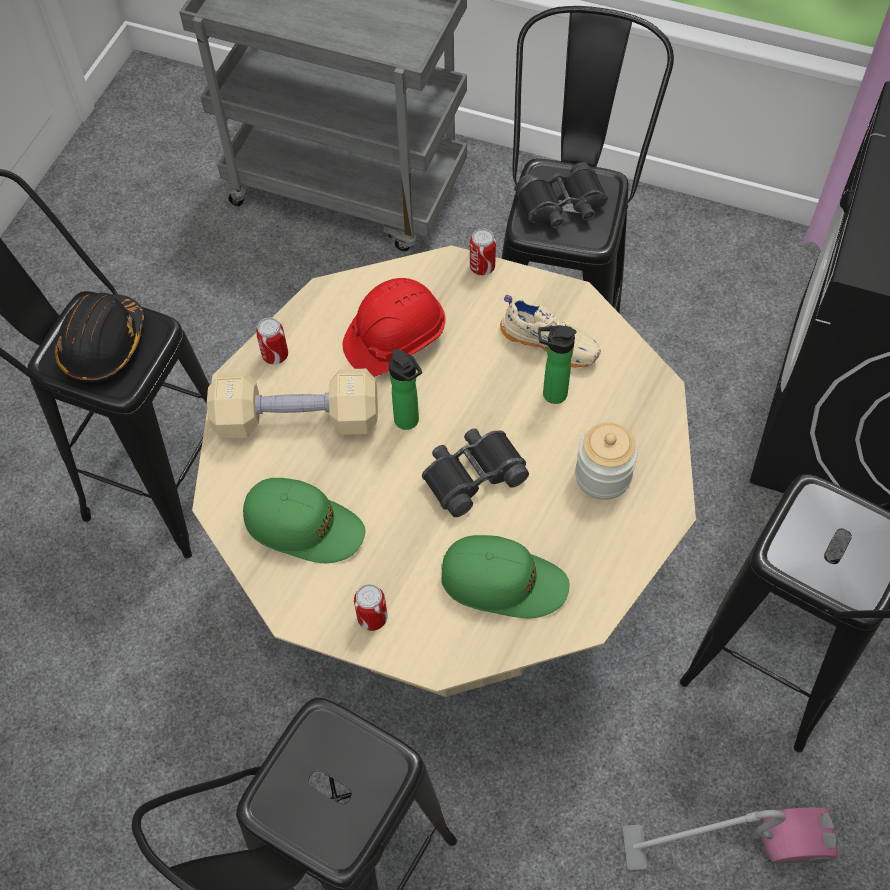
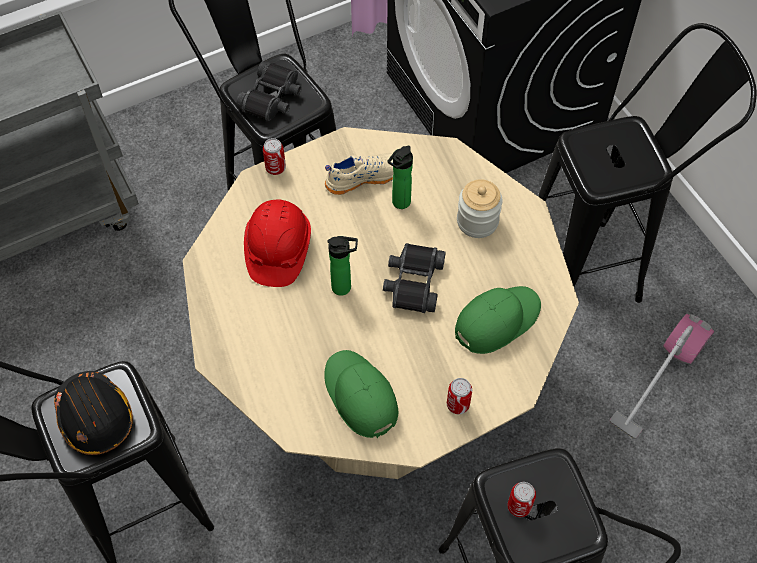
camera: 50 degrees left, 0 degrees up
(275, 355) = (219, 322): can -> can (519, 506)
(297, 419) = (280, 344): beige dumbbell -> none
(304, 526) = (360, 395): green cap -> green cap turned 90 degrees counterclockwise

